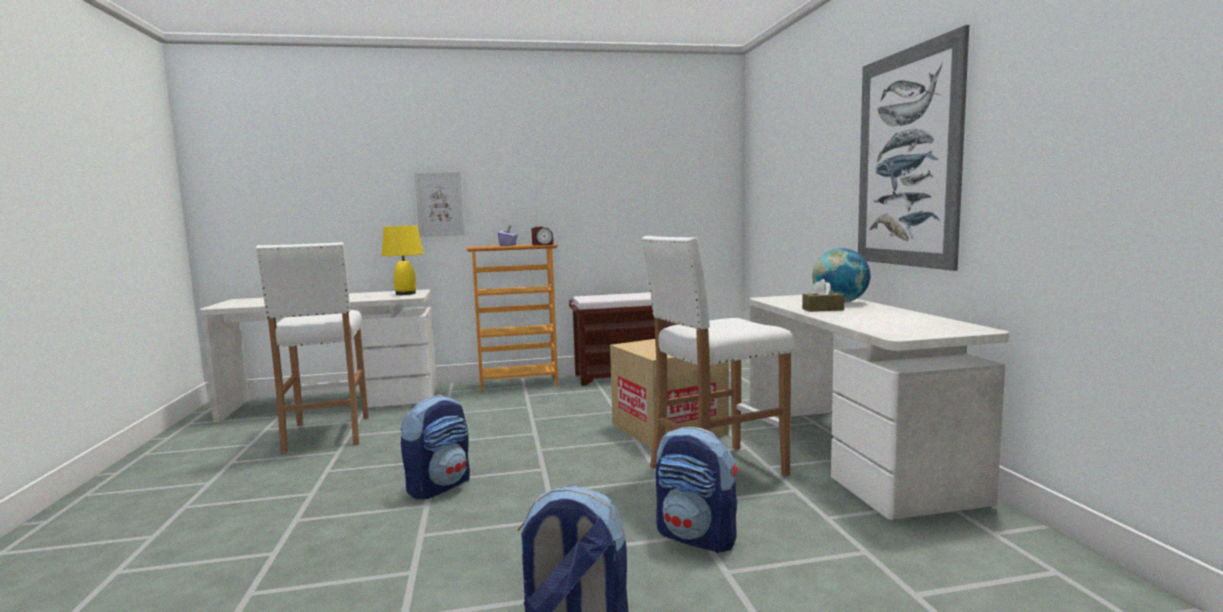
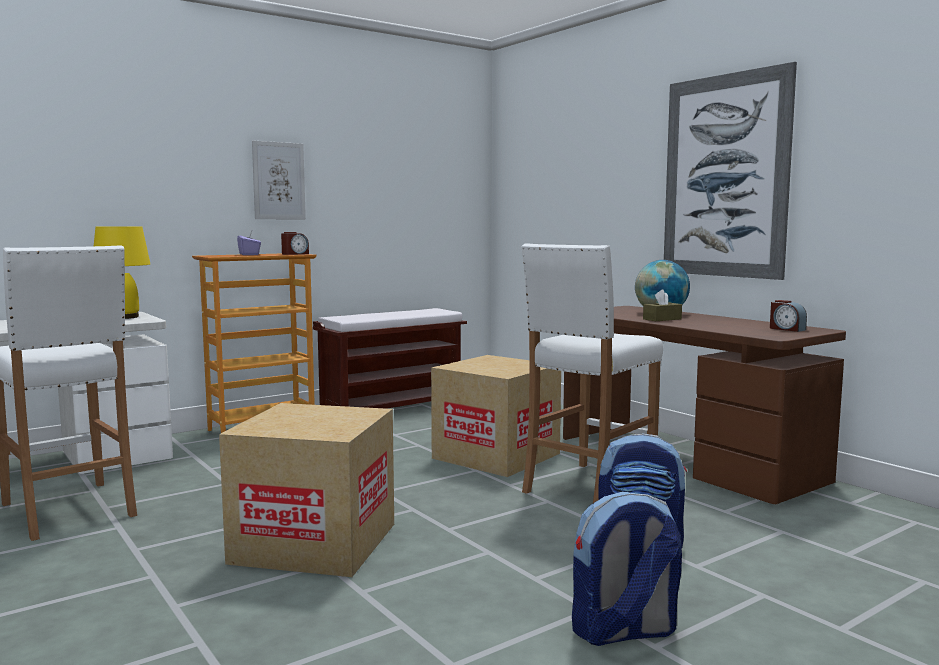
camera: 25 degrees left, 0 degrees up
(439, 204) = (154, 199): picture -> picture (278, 181)
(439, 486) = (315, 543): backpack -> cardboard box
(851, 454) = (686, 458): white desk -> brown desk
(935, 326) = (786, 329): none -> alarm clock

